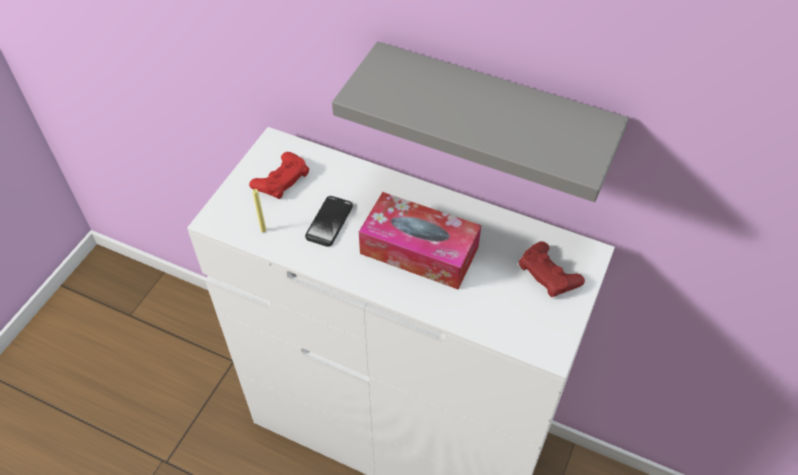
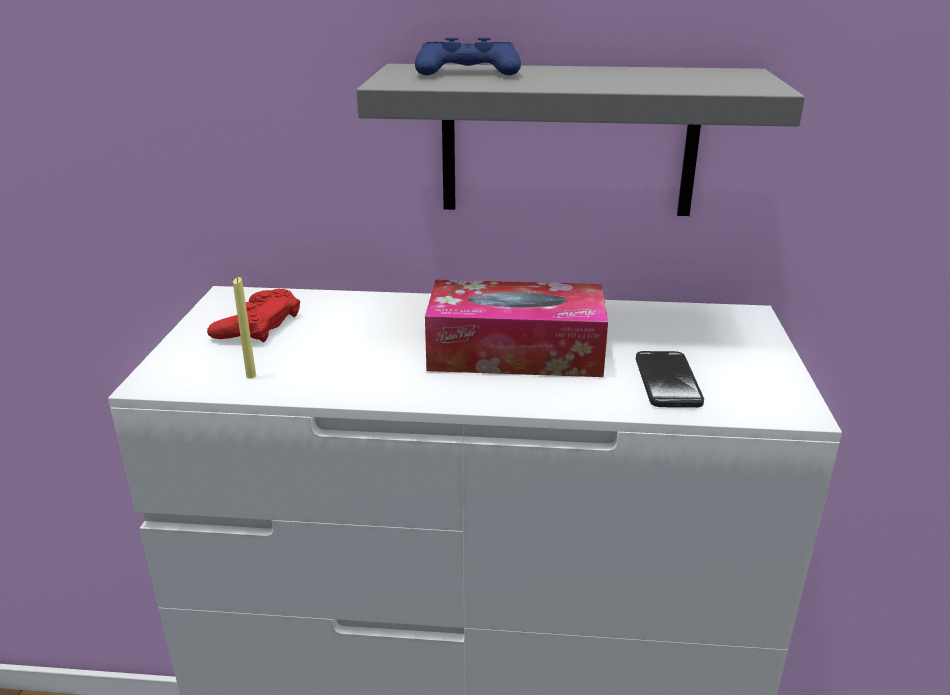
camera: 20 degrees left, 25 degrees down
(329, 222) = (357, 350): phone -> phone (667, 381)
(416, 81) = (468, 72): none -> blue game controller
(549, 273) = (714, 340): red game controller -> none

